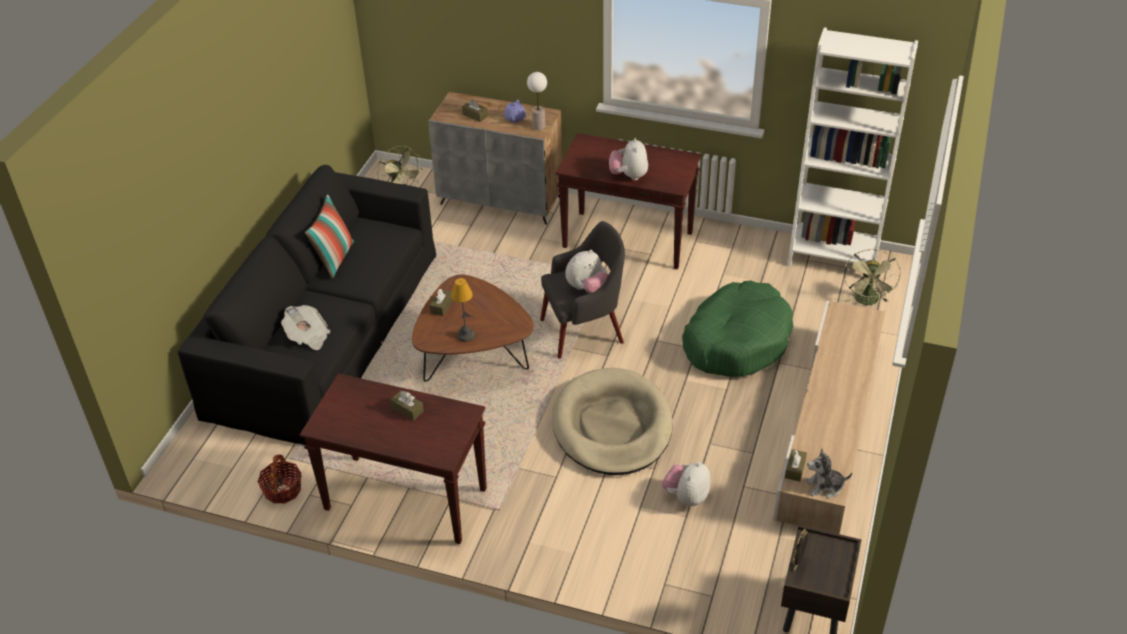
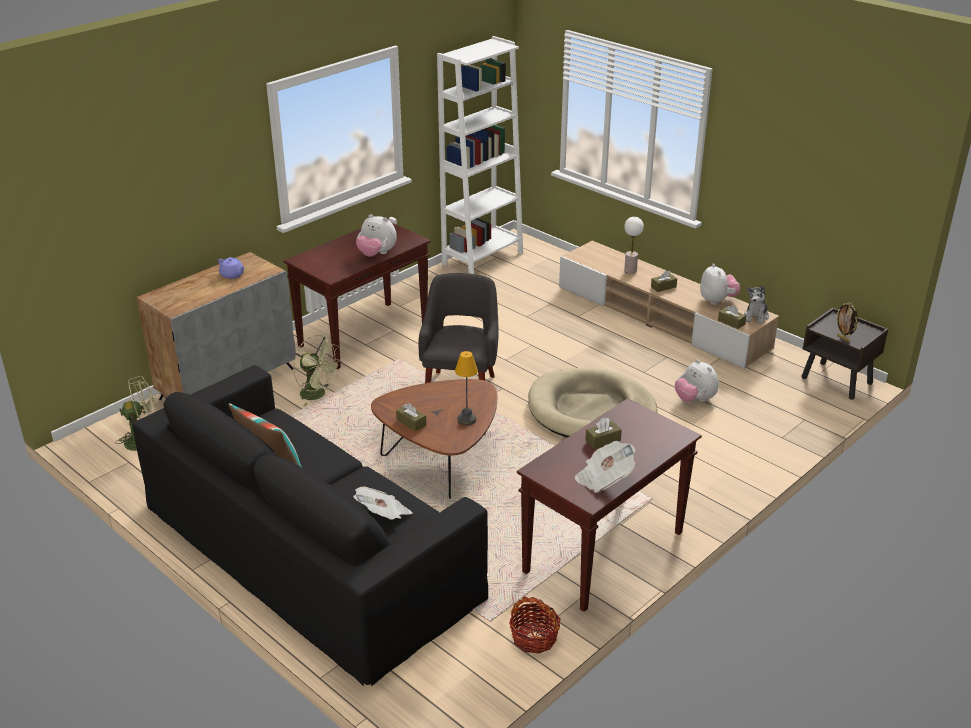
camera: 65 degrees left, 10 degrees down
(351, 427) = (604, 478): none -> newspaper
(475, 115) = (199, 293): brown tissue box -> brown tissue box (663, 287)
(539, 126) = (262, 267): table lamp -> table lamp (630, 270)
(587, 288) = (469, 336): plush toy -> plush toy (717, 301)
(736, 341) = (538, 325): green dog bed -> none
(867, 301) = (543, 262): green fan -> green fan (318, 395)

